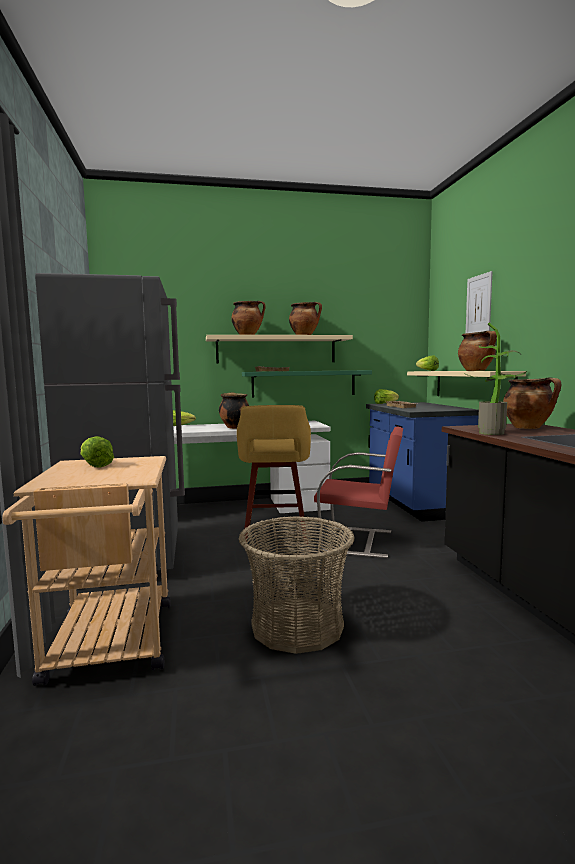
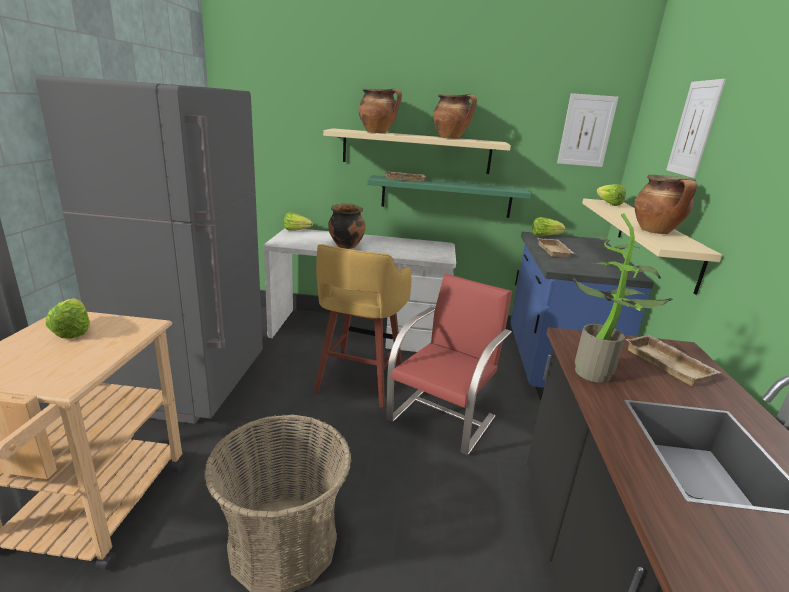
camera: 15 degrees right, 15 degrees up
(359, 541) = (443, 417): red chair -> red chair turned 90 degrees counterclockwise
(397, 324) = (586, 131): none -> picture
(528, 428) = (670, 364): cooking pot -> beige tray

